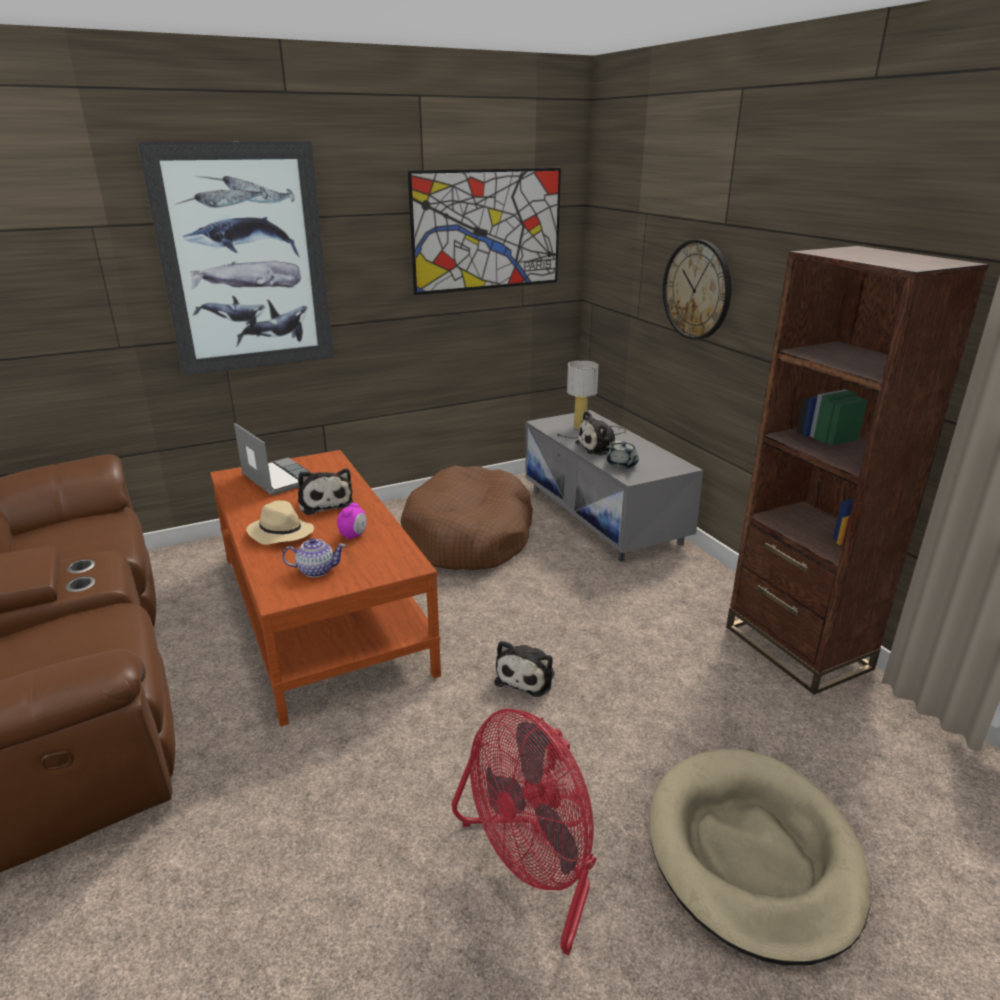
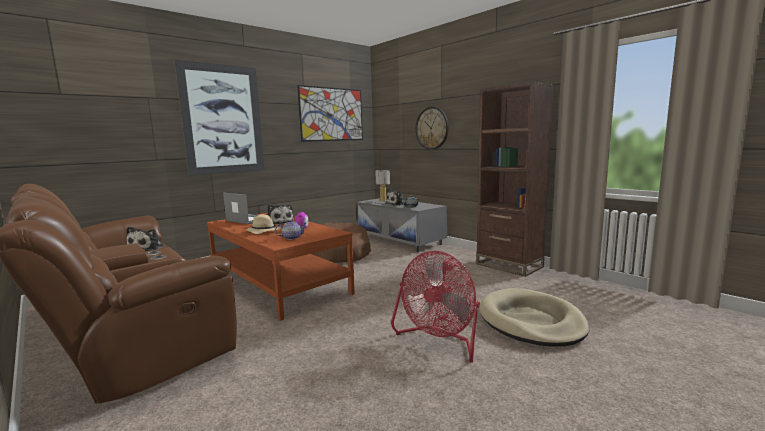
camera: 15 degrees left, 15 degrees down
(527, 677) = (397, 288): plush toy -> plush toy (147, 248)

